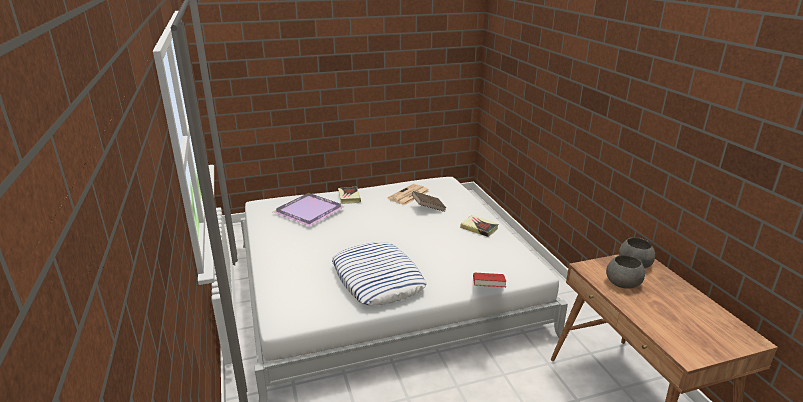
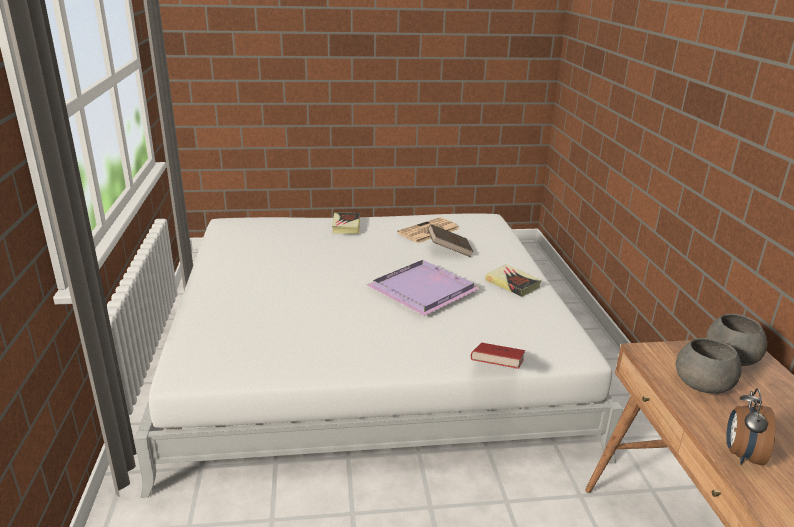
camera: 10 degrees right, 0 degrees up
(310, 211) = (286, 237): purple tray -> purple tray (425, 290)
(377, 279) = (339, 335): pillow -> none
(654, 322) = (741, 454): none -> alarm clock

